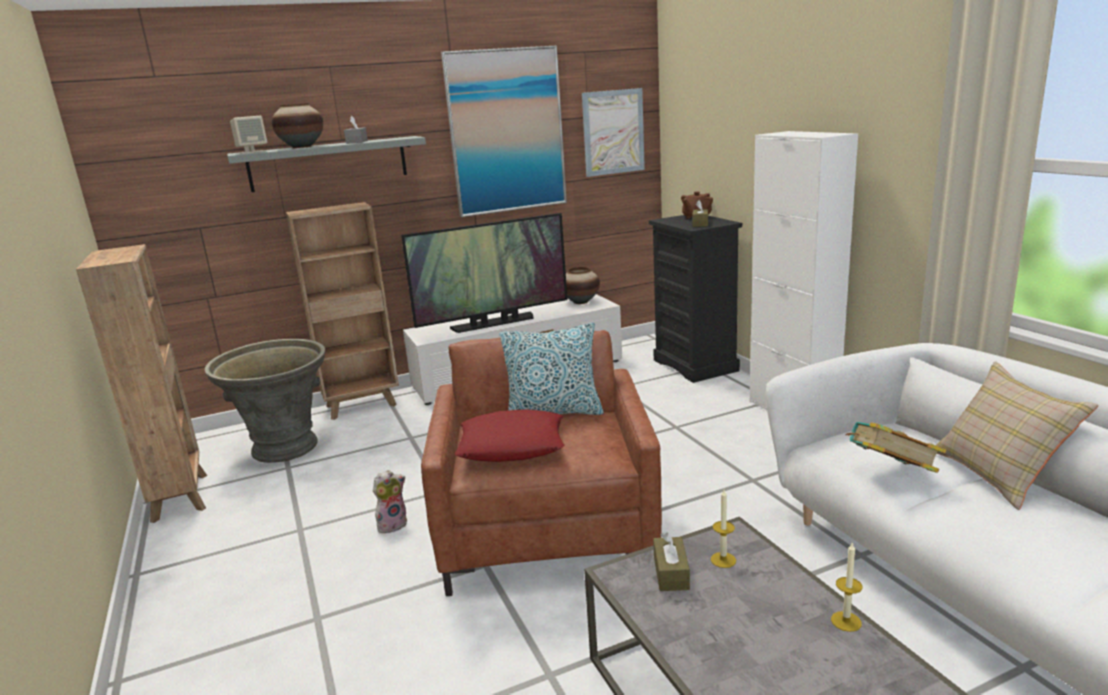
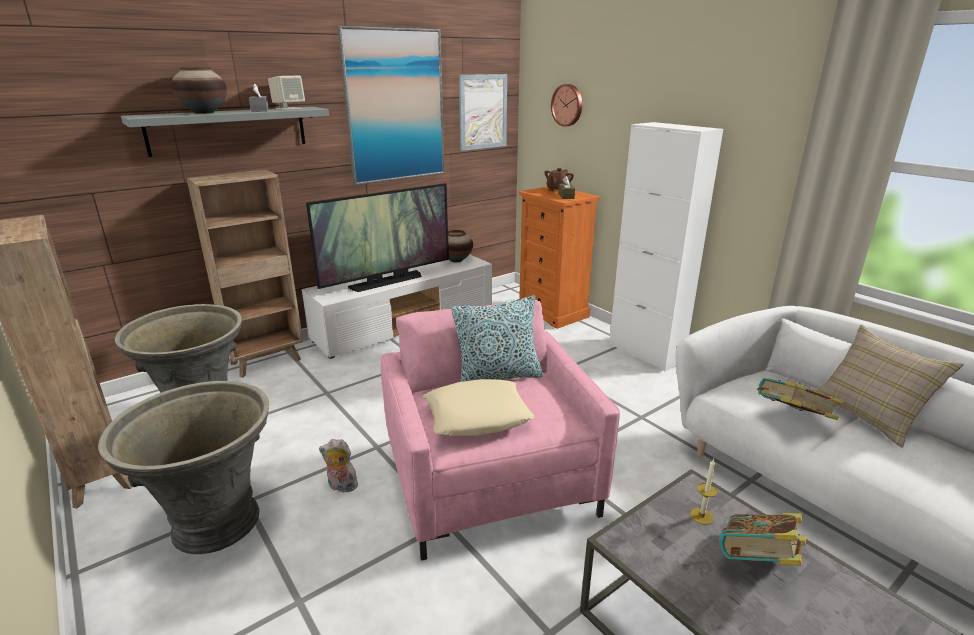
camera: 15 degrees left, 5 degrees up
(252, 152) = (152, 116): beige speaker -> beige speaker (289, 108)
(266, 545) = (215, 522): none -> grey planter
(392, 524) = (341, 487): plush toy -> plush toy turned 120 degrees counterclockwise
(512, 445) = (477, 415): red pillow -> beige pillow
(547, 531) = (490, 481): brown armchair -> pink armchair
(671, 573) = (665, 535): brown tissue box -> none
(695, 365) = (553, 312): black dresser -> orange dresser
(706, 118) = (568, 105): none -> wall clock
(760, 607) = (757, 563): none -> book
(846, 621) = (831, 569): candle -> none

